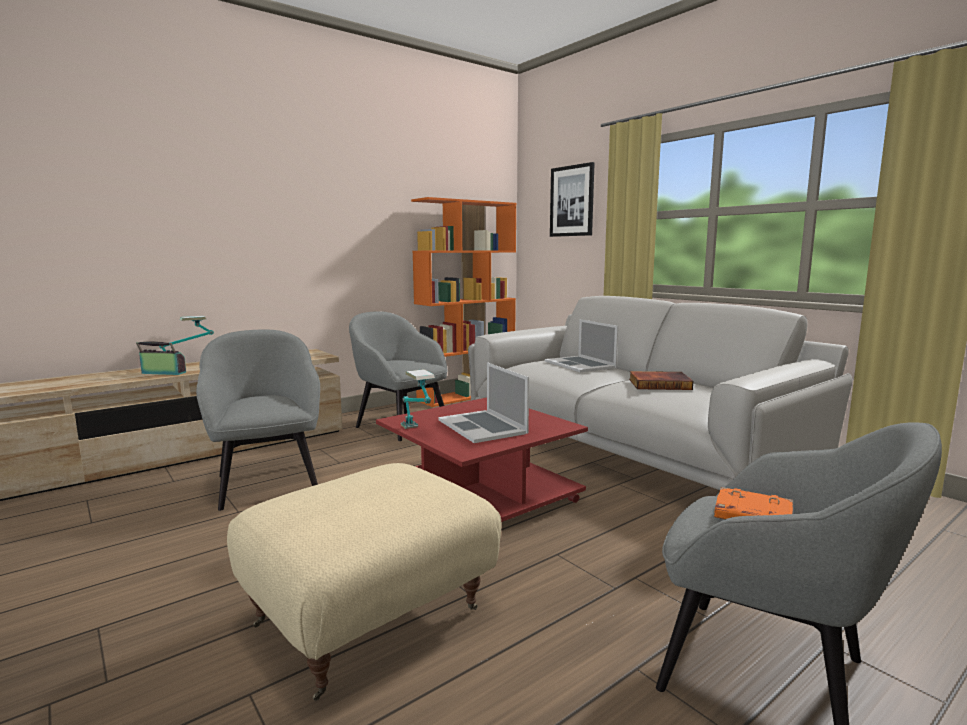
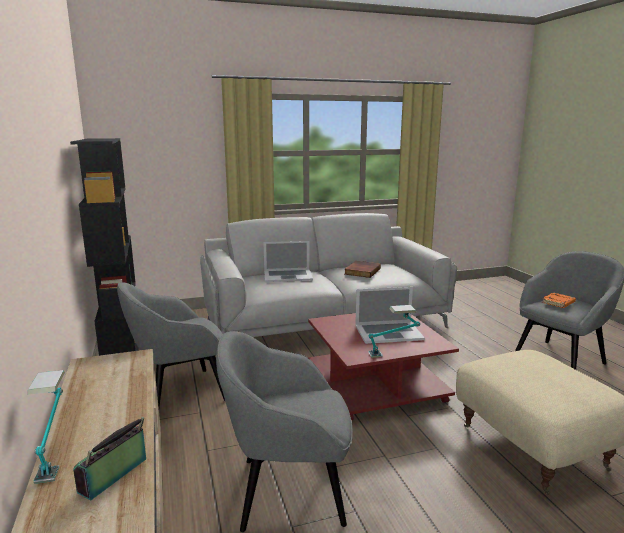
camera: 70 degrees left, 5 degrees up
(467, 395) = (122, 347): orange bookcase -> black bookcase
(572, 201) = (170, 137): picture -> none

